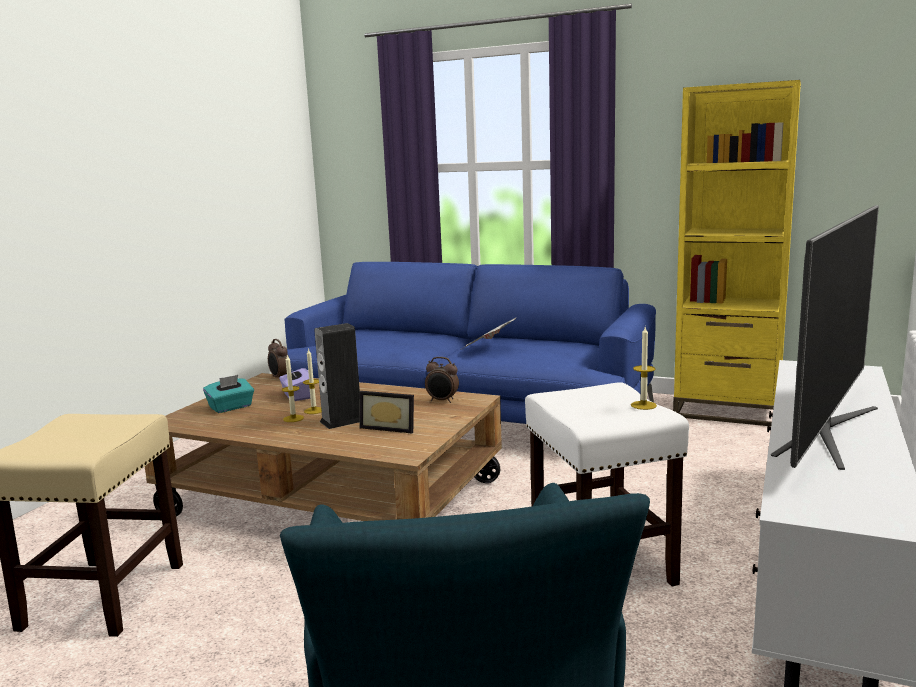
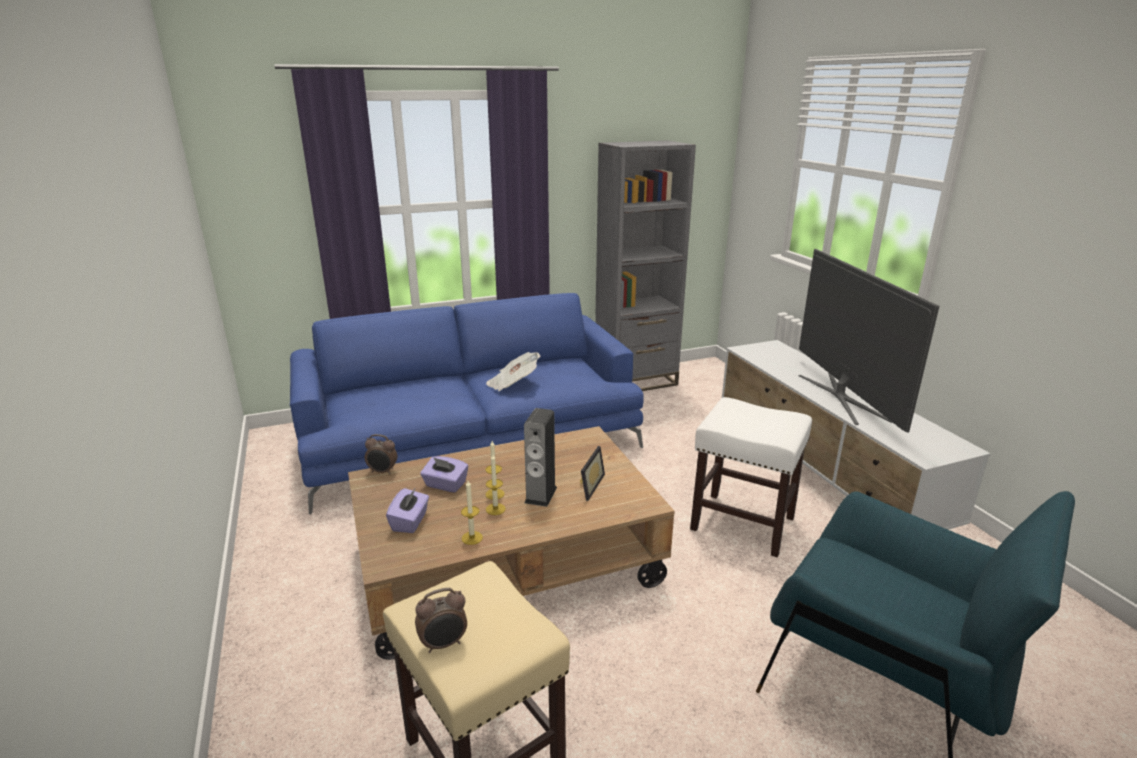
camera: 45 degrees left, 10 degrees up
(231, 407) = (410, 522): turquoise tissue box -> purple tissue box
(390, 427) = (587, 485): picture frame -> picture frame turned 45 degrees counterclockwise
(442, 401) = (572, 446): alarm clock -> alarm clock (444, 644)
(643, 405) = (776, 413): candle -> candle (472, 538)
(727, 411) = (635, 381): yellow bookcase -> grey bookcase

